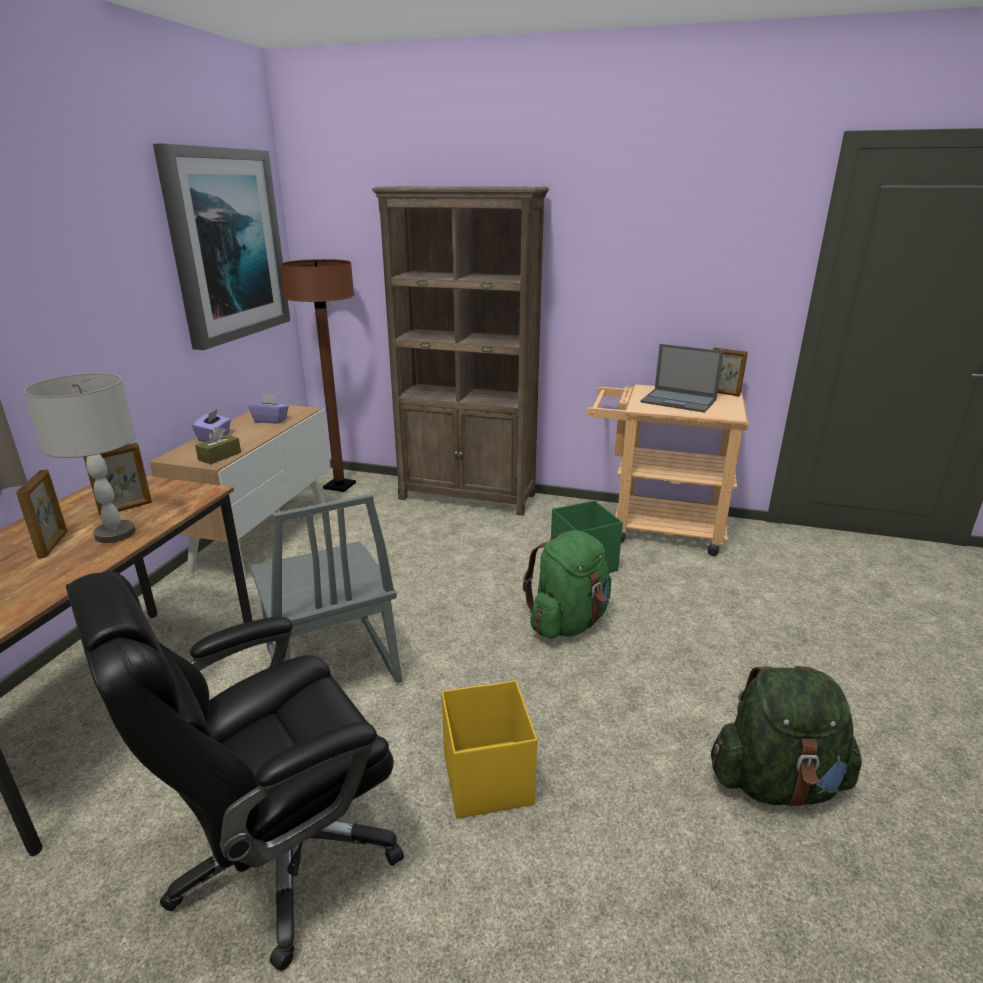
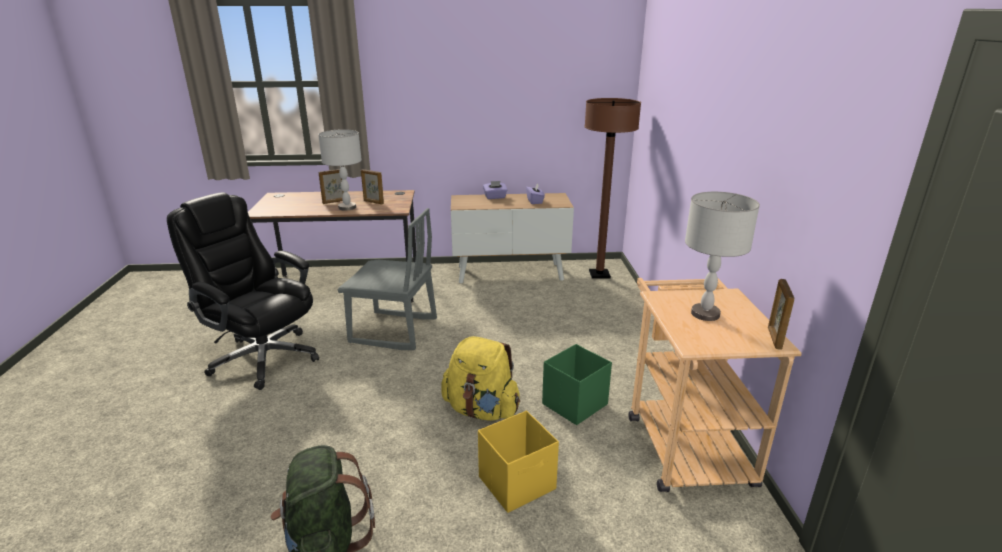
camera: 70 degrees right, 0 degrees up
(220, 456) = (469, 205): brown tissue box -> none
(226, 245) = (561, 81): picture -> none
(330, 666) = (393, 331): grey chair -> grey chair turned 120 degrees counterclockwise
(468, 496) = (638, 326): brown bookcase -> none
(488, 777) = (315, 405): yellow storage box -> yellow storage box (518, 483)
(568, 622) = (482, 410): green backpack -> yellow backpack
(679, 401) = (705, 314): laptop -> grey table lamp

